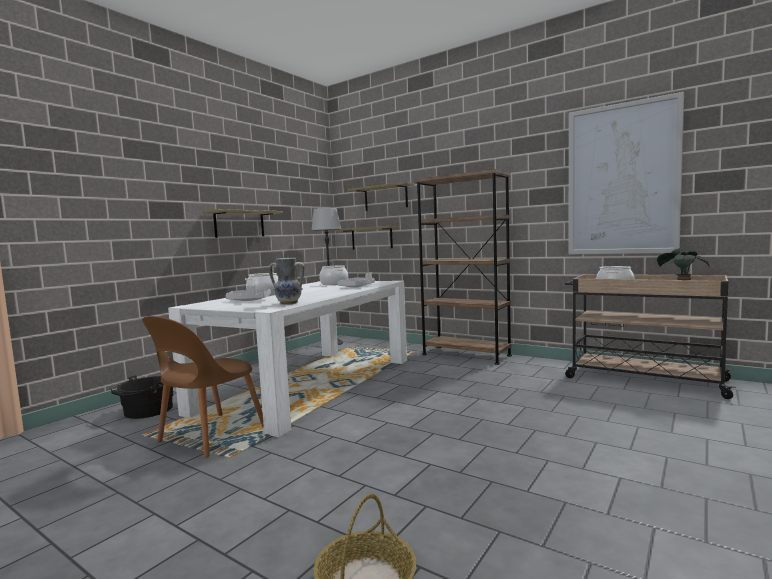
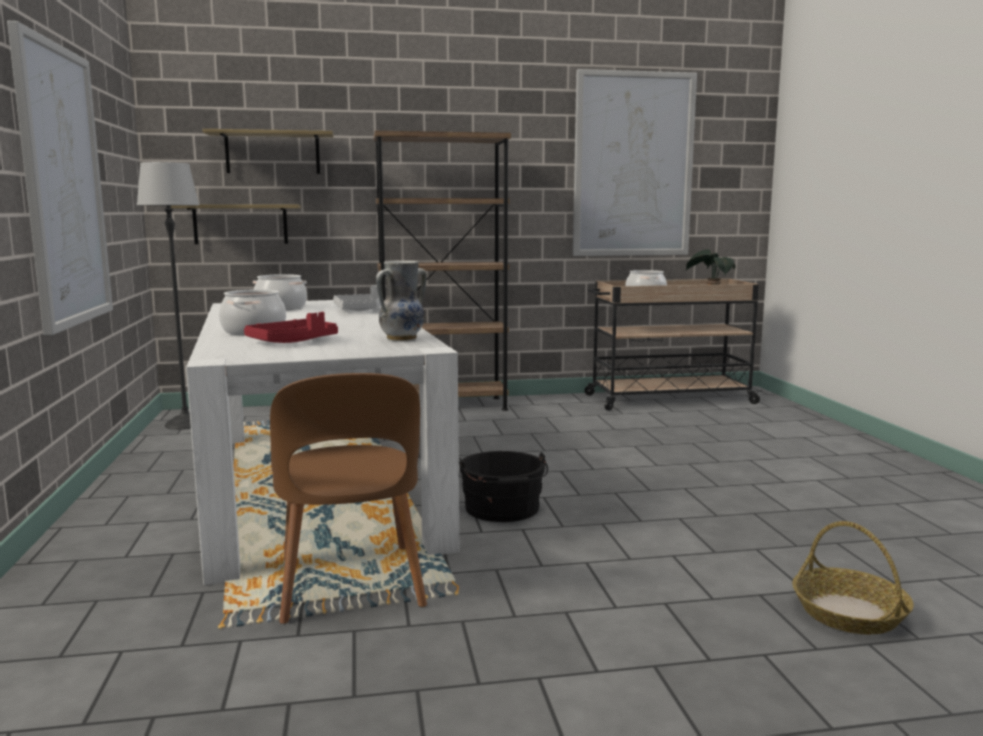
camera: 45 degrees left, 5 degrees up
(146, 411) = (102, 602): black bucket -> black bucket (503, 510)
(239, 224) = (63, 187): shelf -> picture
(249, 300) = (292, 341): grey tray -> red tray

